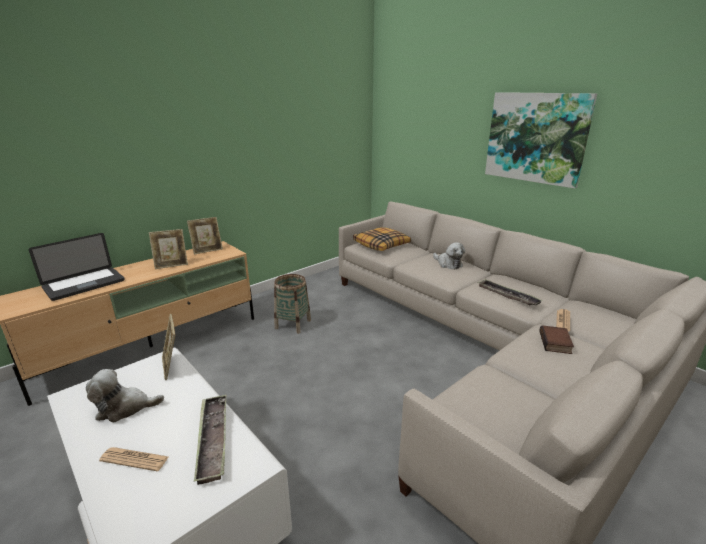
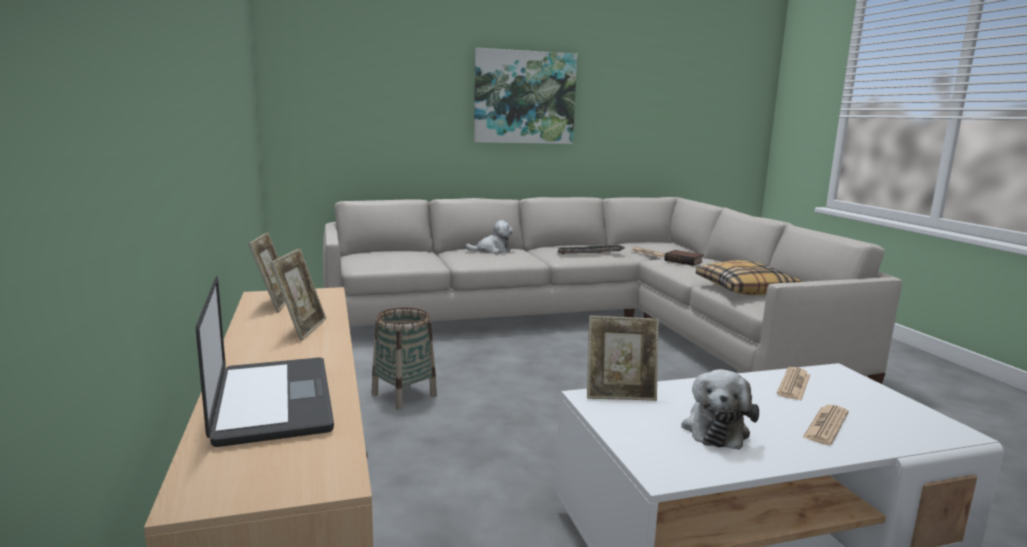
camera: 65 degrees left, 10 degrees down
(213, 440) = (794, 384): tray -> newspaper
(381, 245) = (386, 257): pillow -> pillow (744, 289)

